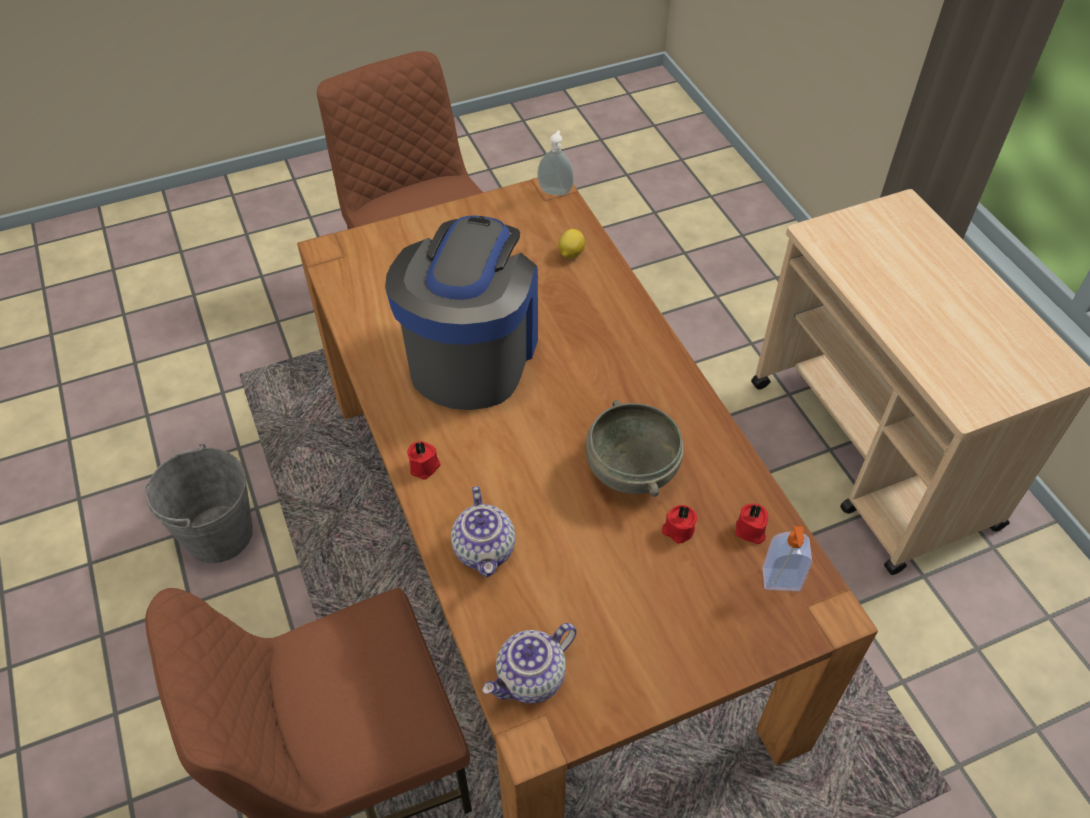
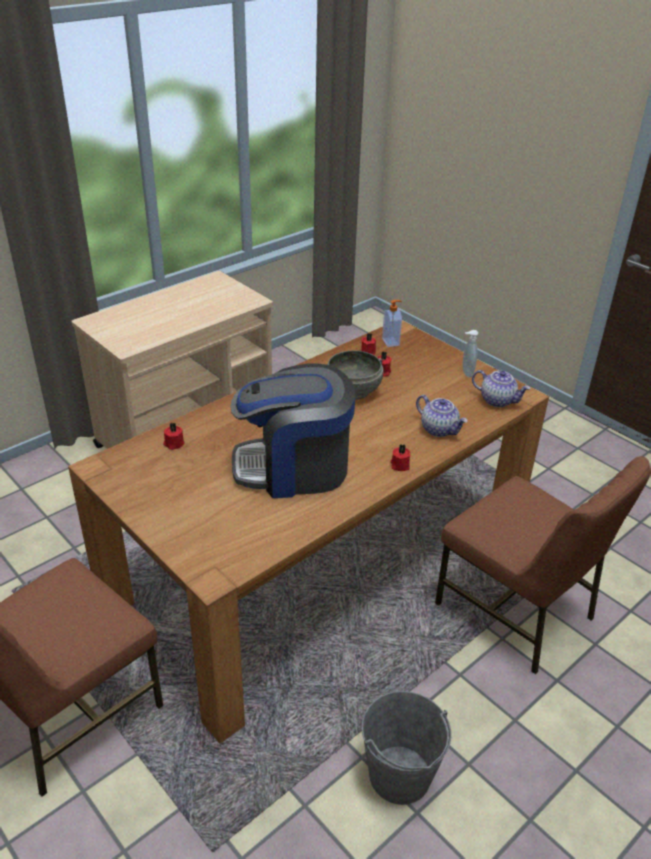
camera: 110 degrees left, 15 degrees down
(485, 550) = (439, 429): teapot -> teapot turned 75 degrees clockwise
(555, 191) = (98, 464): soap dispenser -> soap dispenser (466, 373)
(570, 254) = (173, 444): lemon -> red candle

